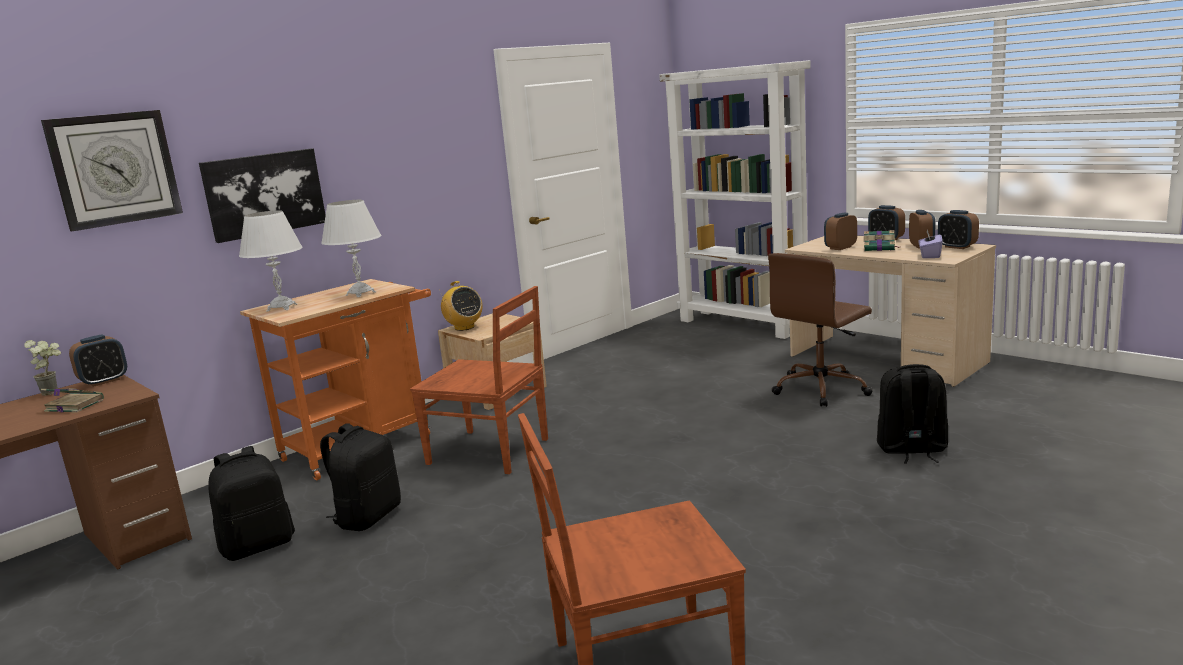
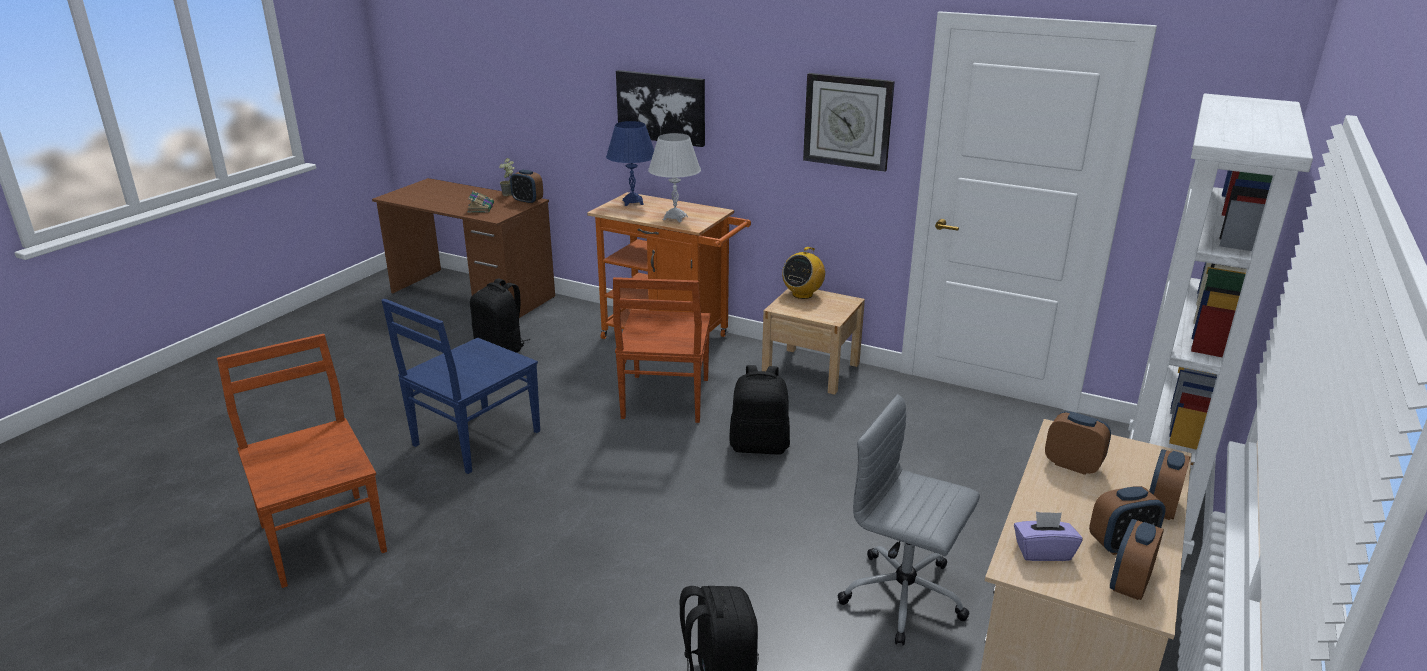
camera: 70 degrees right, 10 degrees up
(114, 169) = (567, 61): wall clock -> wall clock (848, 121)
(282, 308) = (632, 202): white table lamp -> blue table lamp
(367, 517) = (542, 375): black backpack -> black backpack (759, 446)
(483, 560) = (474, 439): none -> blue chair
(821, 389) = (905, 597): brown office chair -> grey office chair
(880, 248) = (1083, 502): book -> none

